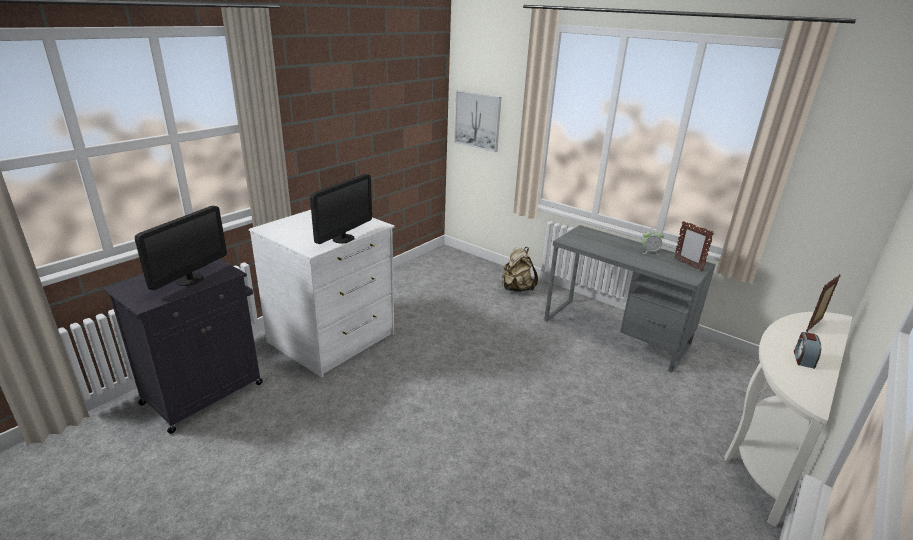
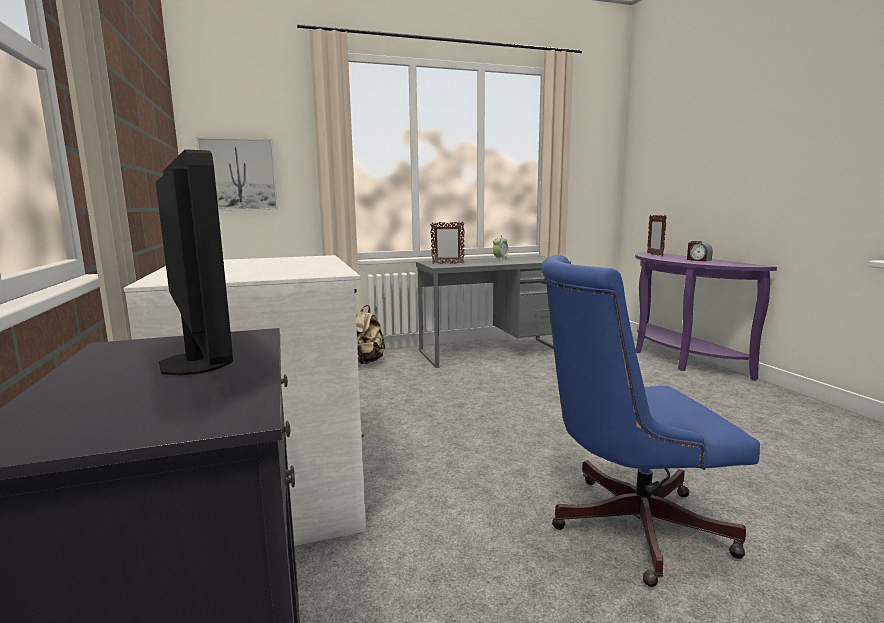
camera: 55 degrees left, 15 degrees down
(343, 239) = (328, 264): monitor -> none
(387, 467) = (626, 525): none -> blue office chair
(687, 264) = (534, 258): picture frame -> picture frame (447, 263)
(765, 451) = (676, 358): white console table -> purple console table

